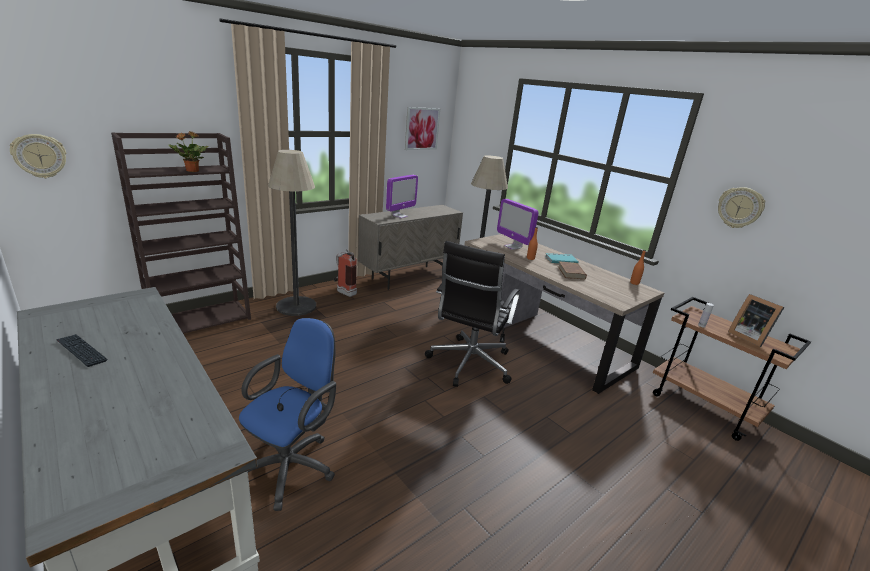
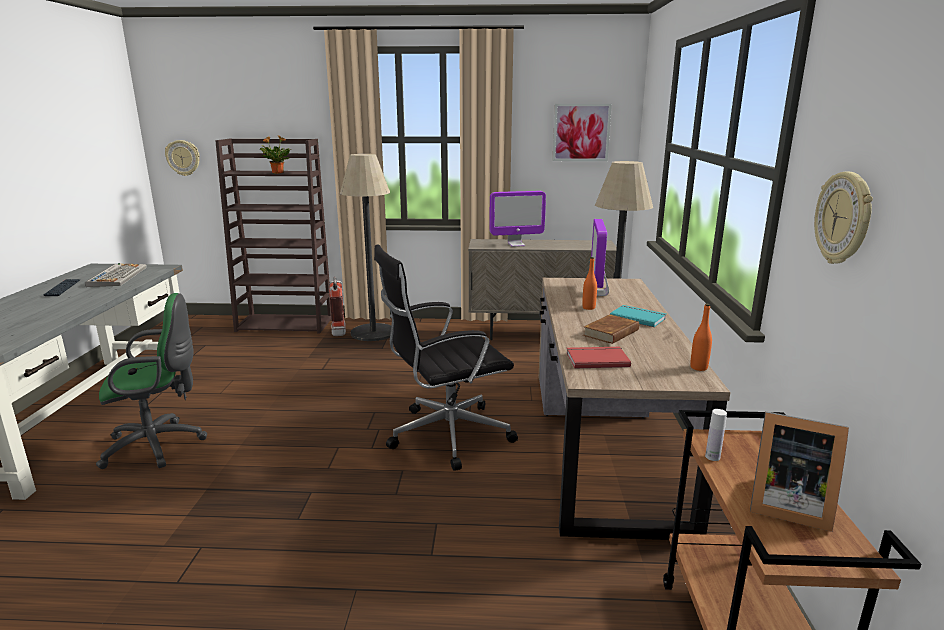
camera: 45 degrees right, 5 degrees down
(114, 318) = (117, 276): none -> keyboard
(292, 465) = (159, 445): blue office chair -> green office chair
(343, 292) = (439, 331): fire extinguisher -> fire extinguisher (339, 330)
(598, 290) = (596, 359): none -> red book
(747, 336) = (785, 505): picture frame -> picture frame turned 75 degrees counterclockwise

